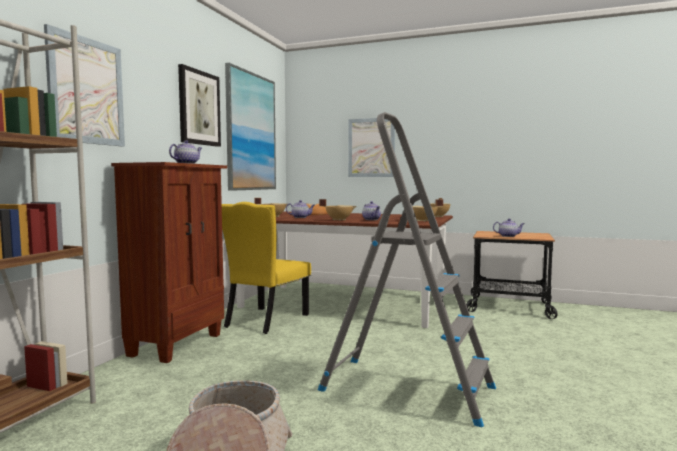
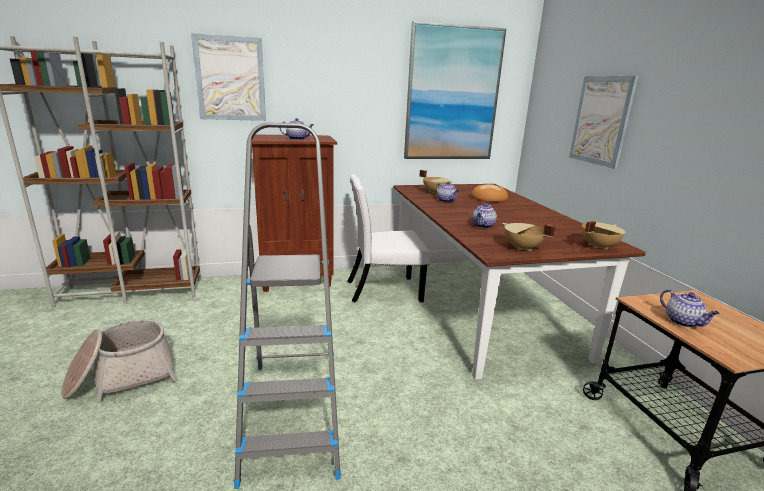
camera: 55 degrees right, 15 degrees up
(199, 108) = (364, 77): picture -> none
(266, 320) = (385, 290): yellow chair -> white chair
(338, 220) = (451, 216): beige cooking pot -> none

